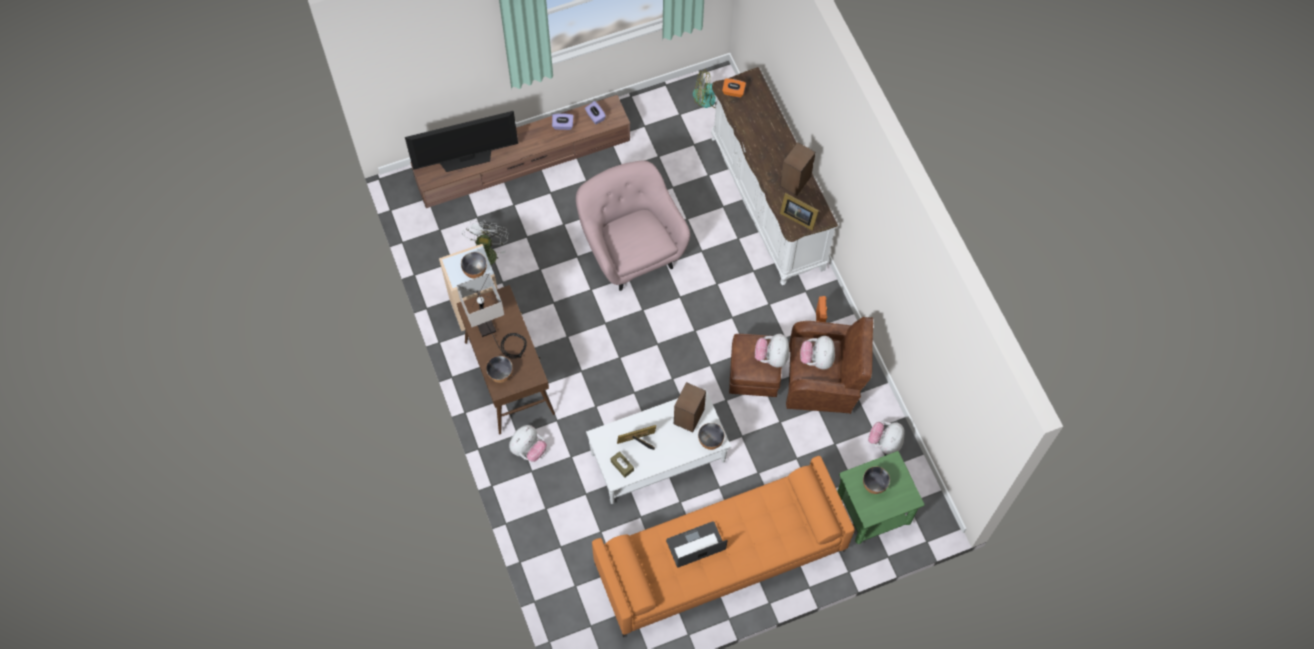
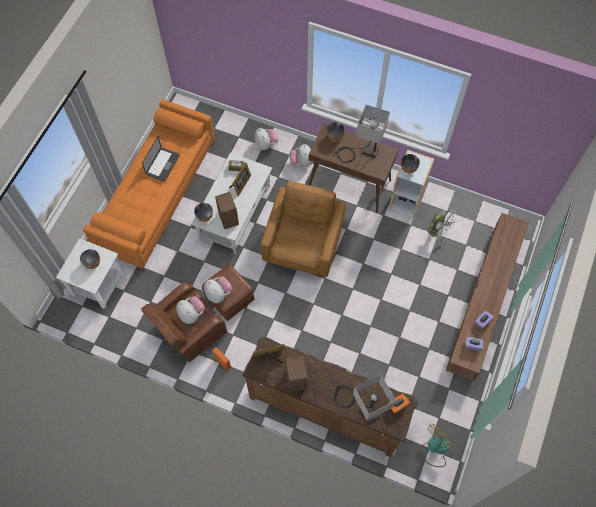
camera: 135 degrees right, 0 degrees up
(466, 158) = (505, 251): television -> none
(626, 359) = (303, 245): none -> brown armchair
(631, 249) = (368, 305): pink armchair -> none
(763, 118) = (359, 405): none -> table lamp
(872, 512) = (98, 284): green side table -> white side table
(885, 443) = (123, 327): plush toy -> plush toy (266, 144)

